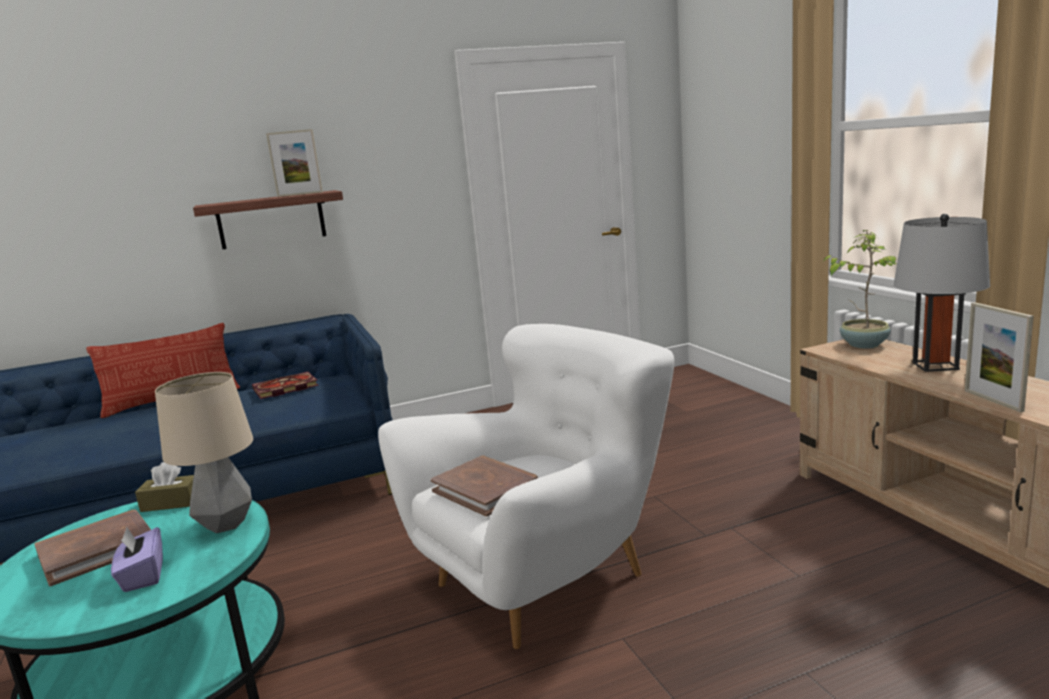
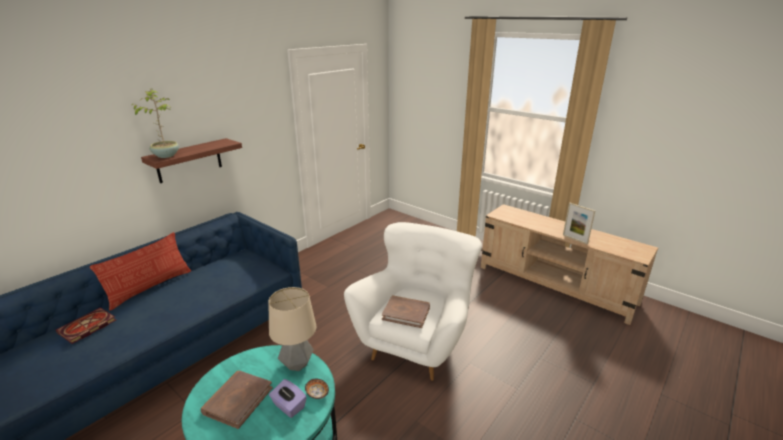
camera: 30 degrees left, 10 degrees up
(171, 503) = (244, 359): brown tissue box -> none
(200, 570) = (317, 394): none -> bowl
(284, 388) = (226, 267): book -> book (86, 327)
(300, 194) = (212, 145): picture frame -> none
(863, 344) = (507, 210): potted plant -> potted plant (166, 155)
(935, 366) = (543, 221): grey table lamp -> none

